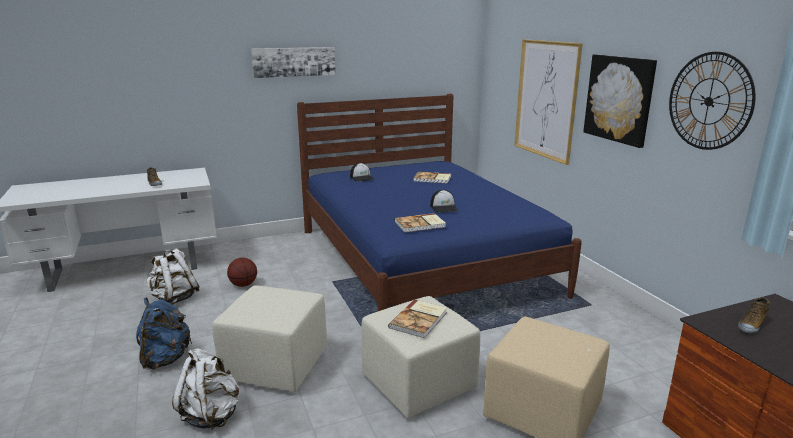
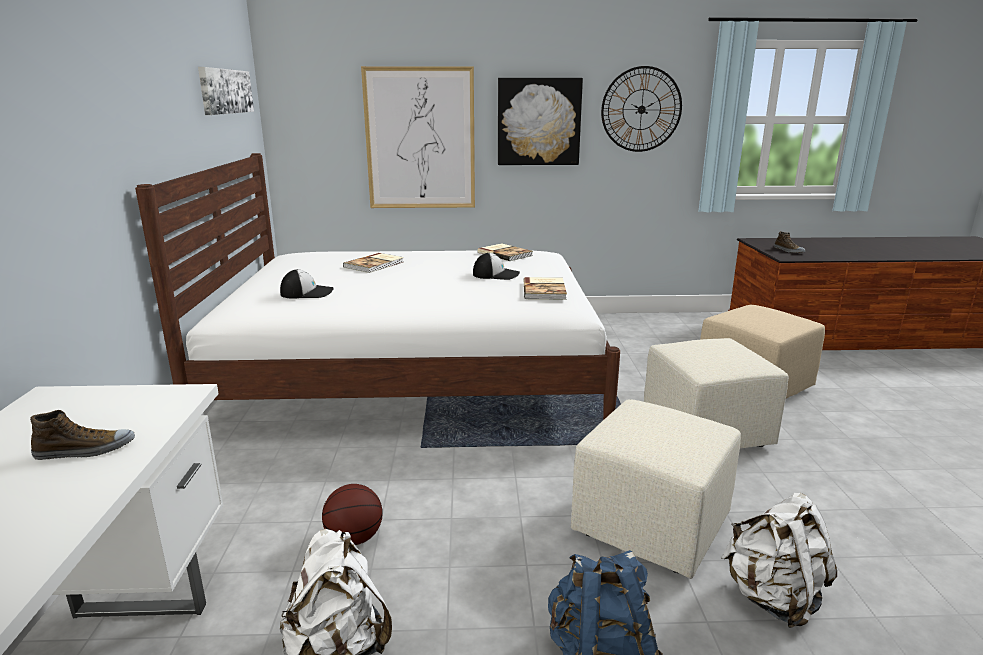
camera: 70 degrees left, 0 degrees up
(294, 62) = (112, 97): picture -> picture (225, 91)
(420, 320) = (720, 353): book -> book (505, 254)
(422, 261) = (414, 376): blue bed -> white bed

